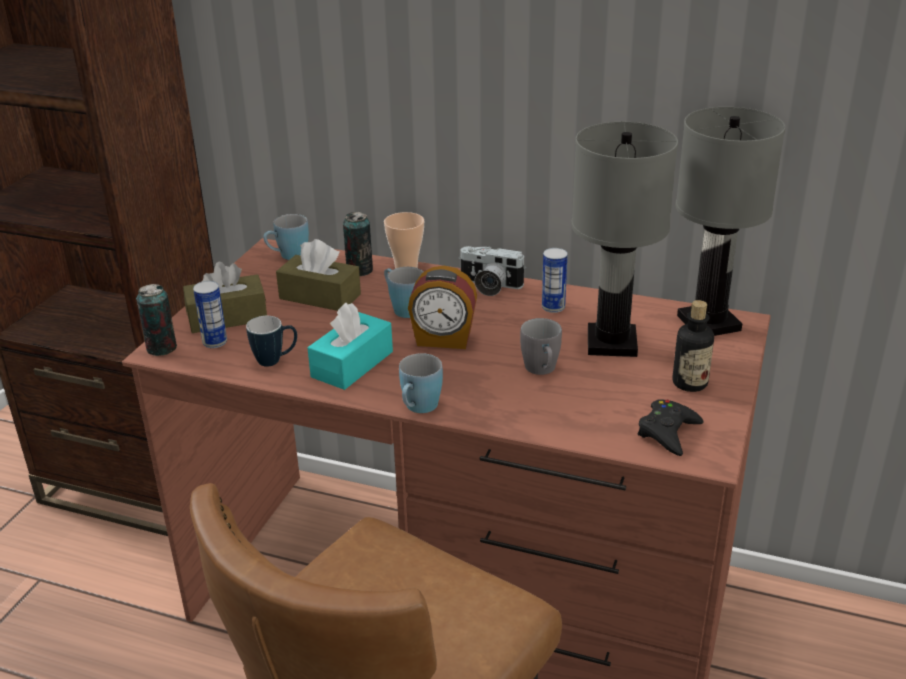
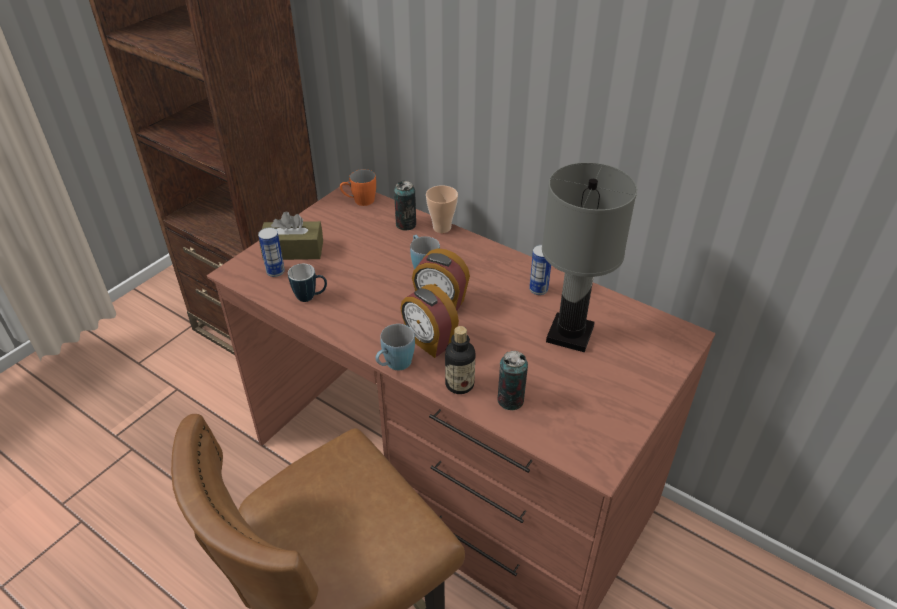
camera: 15 degrees right, 10 degrees up
(161, 348) = (237, 269): can -> can (510, 400)
(288, 256) = (359, 201): blue mug -> orange mug
(320, 296) = (367, 244): brown tissue box -> none
(352, 364) = (363, 313): turquoise tissue box -> none
(449, 378) = (429, 341): none -> alarm clock
(489, 286) = (497, 259): camera -> none
(542, 371) = (503, 350): grey mug -> none
(668, 432) = (577, 433): black game controller -> none
(689, 383) = (616, 388): bottle -> bottle (459, 384)
(708, 323) = (658, 331): grey table lamp -> none

